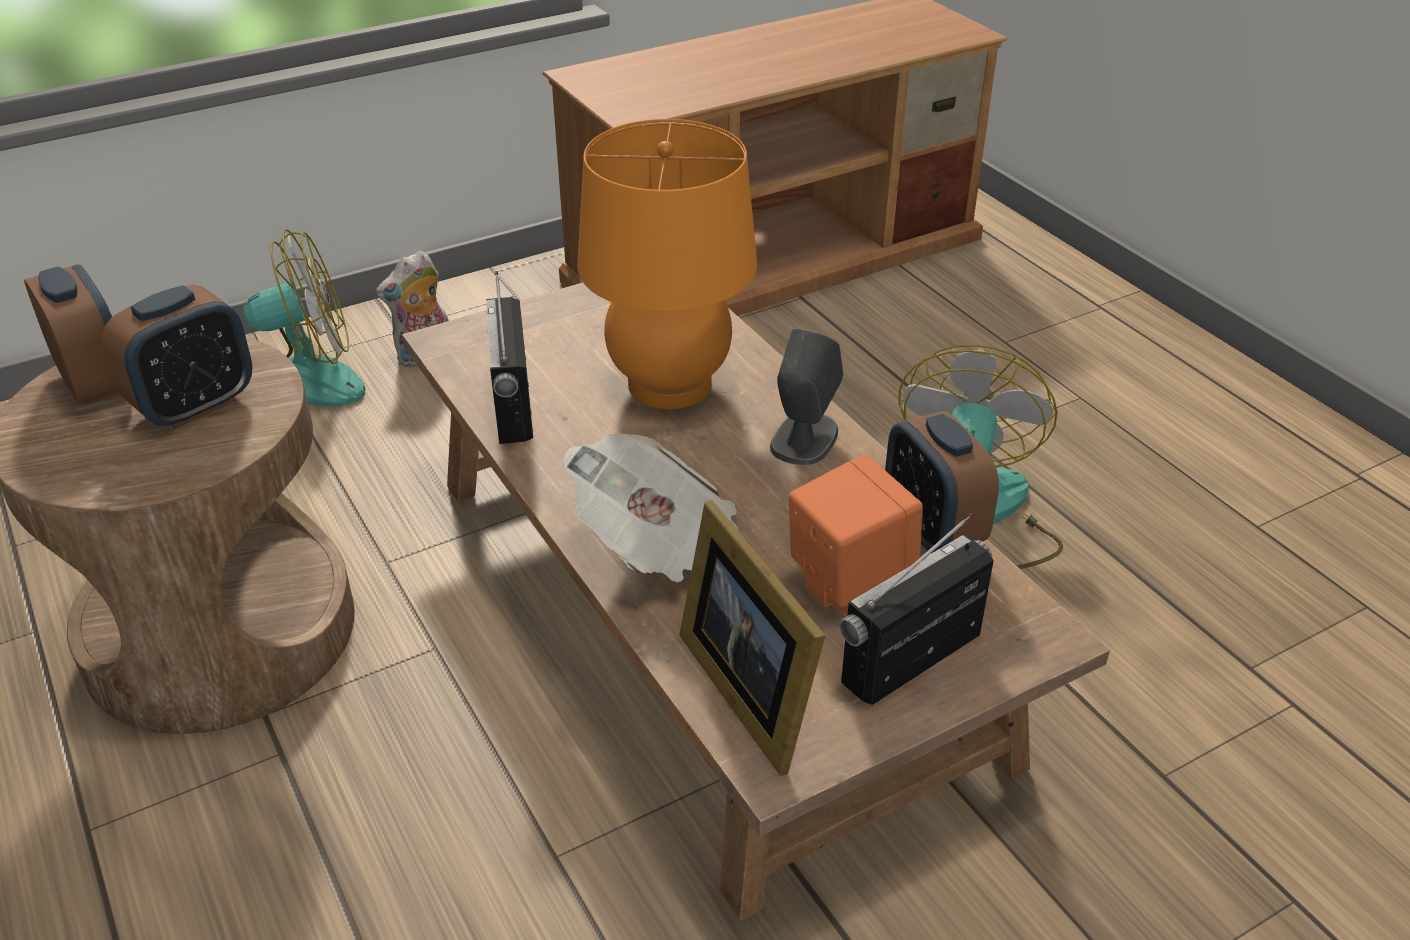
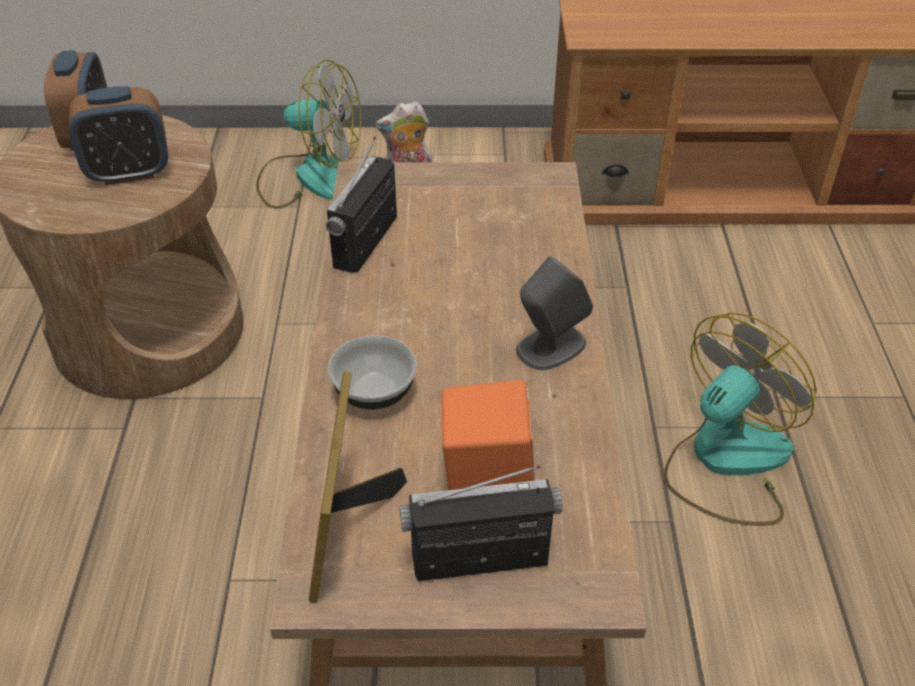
camera: 30 degrees right, 5 degrees up
(662, 549) = (375, 392): newspaper -> bowl
(669, 385) = (487, 265): orange table lamp -> none
(932, 529) = (587, 461): alarm clock -> none

